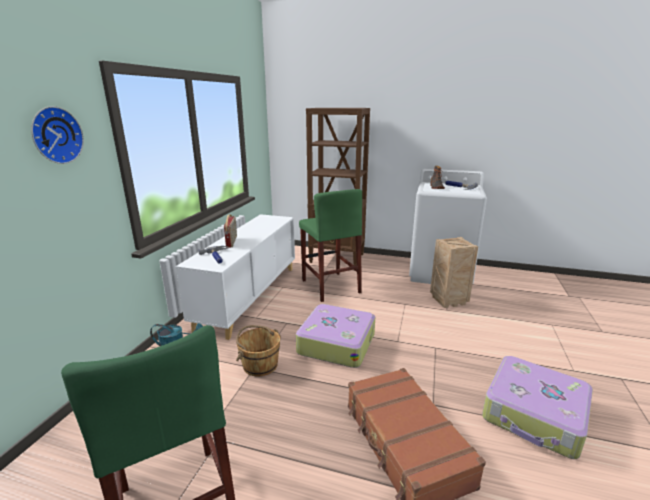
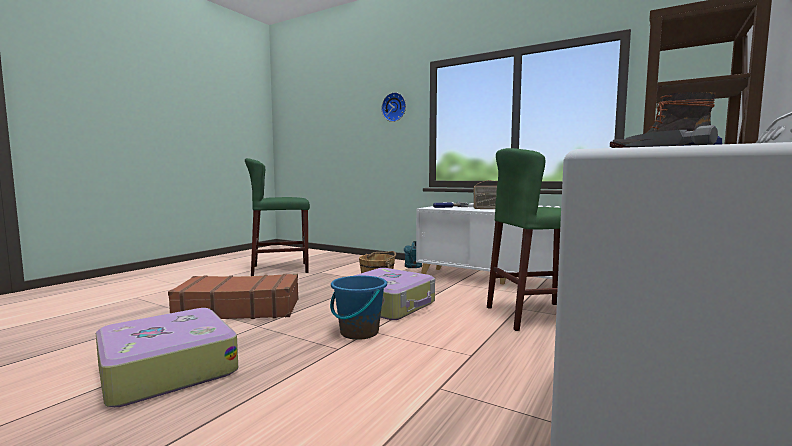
camera: 105 degrees right, 15 degrees down
(404, 345) = (359, 332): none -> blue bucket
(449, 300) = (480, 403): crate -> none

